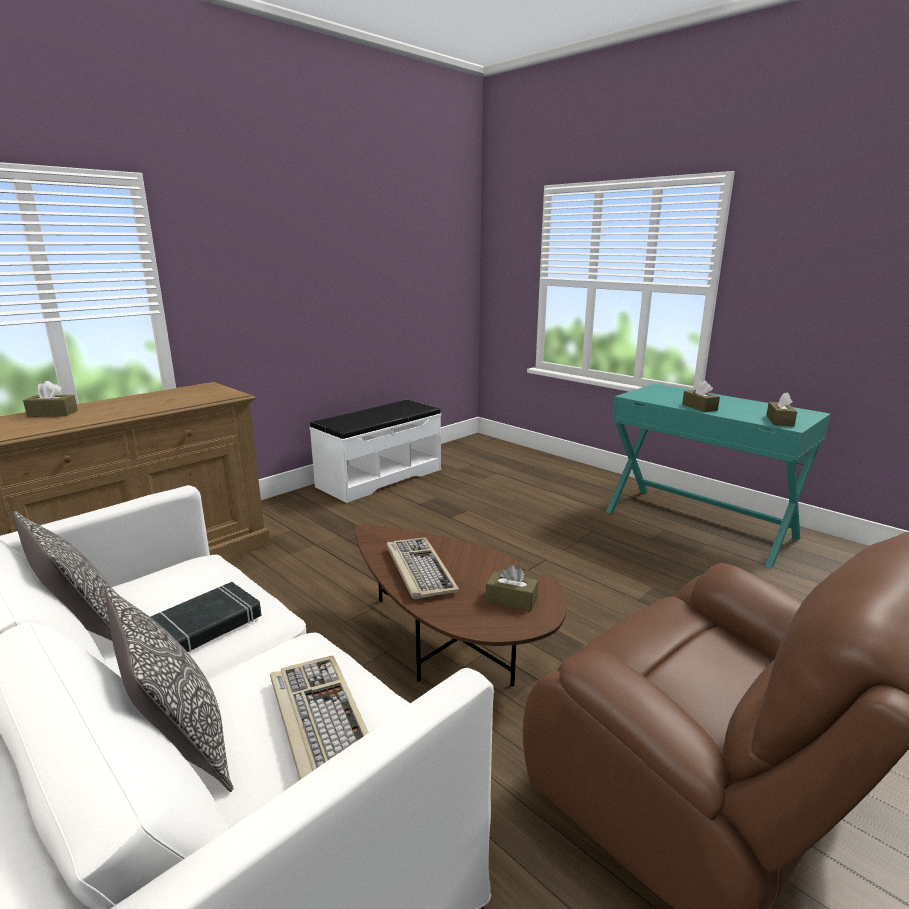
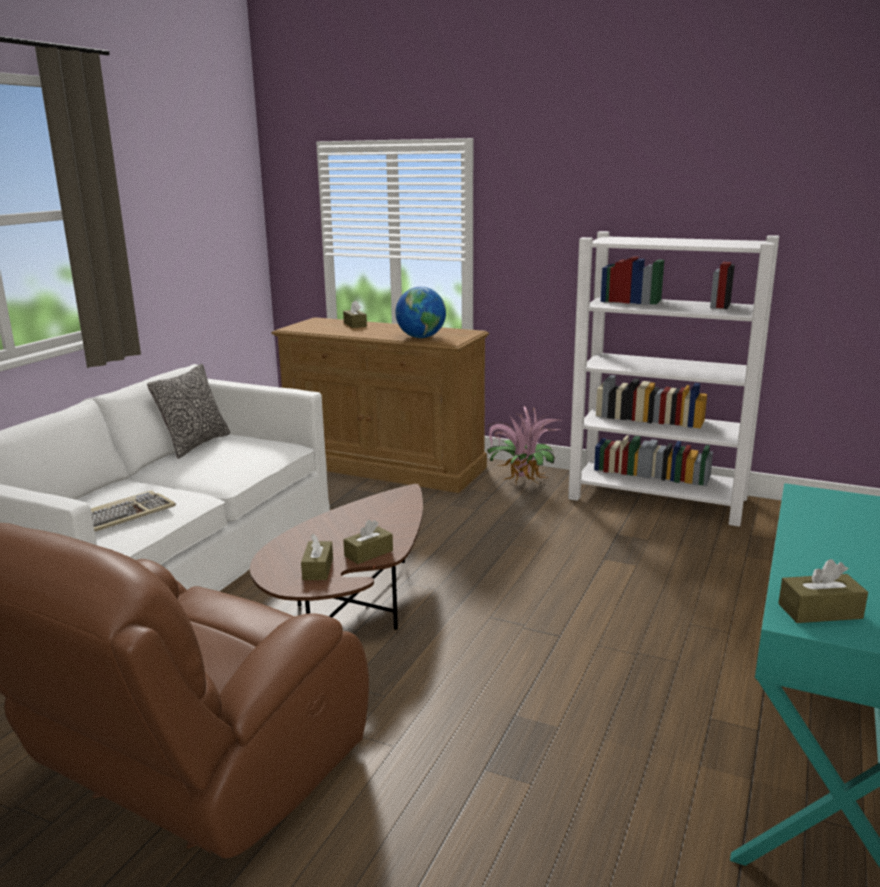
camera: 70 degrees right, 0 degrees up
(181, 746) = (100, 492): pillow -> none
(188, 400) = (421, 337): none -> globe
(207, 625) = (209, 467): black book -> none
(290, 514) = (521, 483): none -> potted plant
(379, 478) = (657, 498): white bench -> white bookcase
(419, 570) = (349, 523): keyboard -> none
(699, 407) = (812, 543): brown tissue box -> brown tissue box (368, 553)

